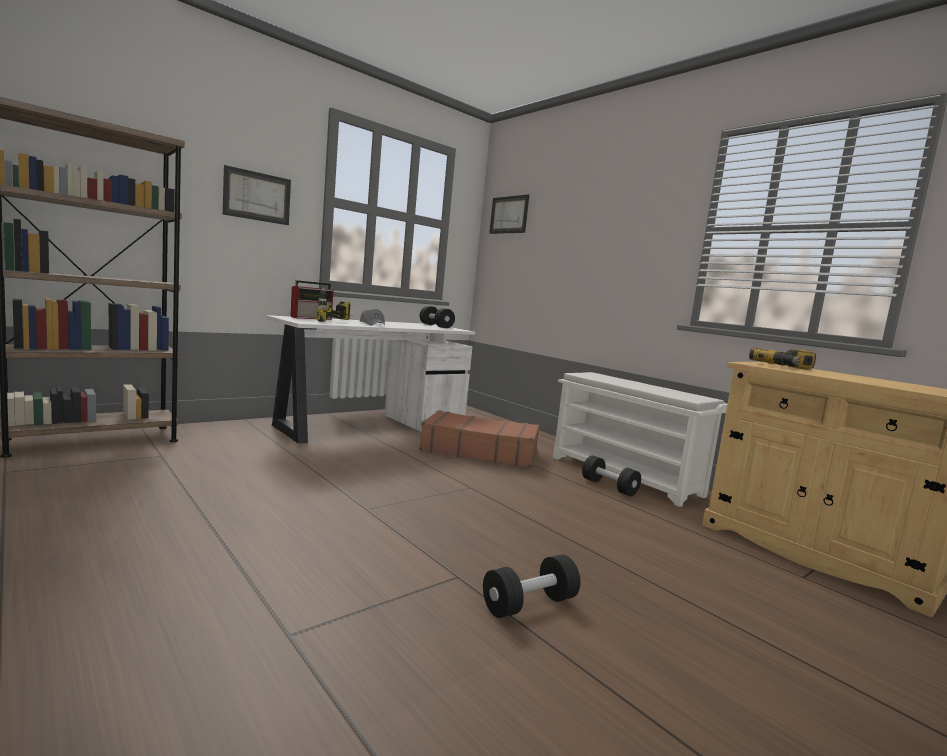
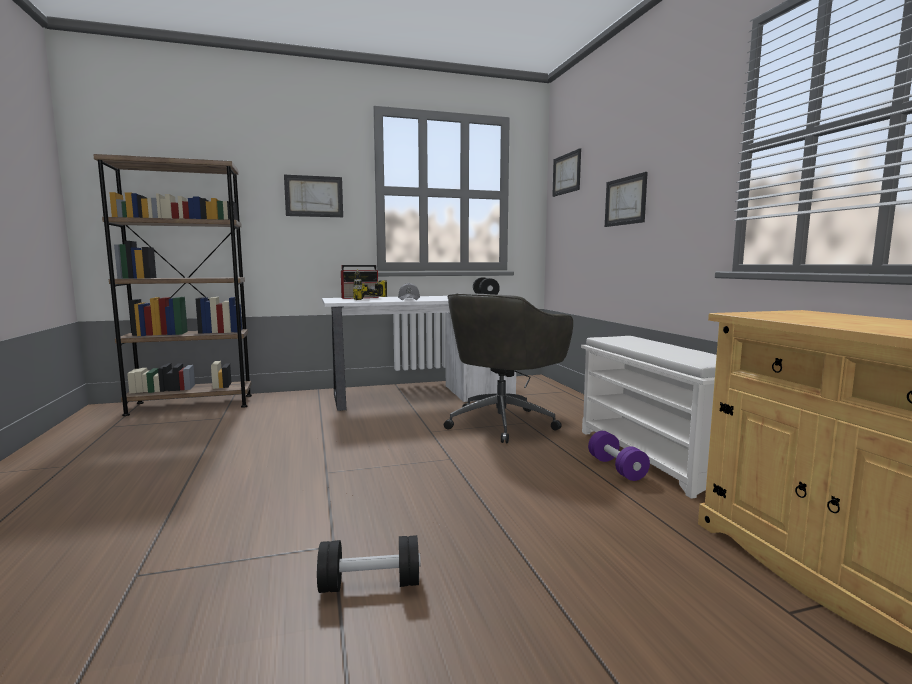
camera: 25 degrees right, 0 degrees up
(479, 451) = (503, 422): brown suitcase -> grey office chair
(580, 252) = (625, 201): none -> picture
(609, 487) = (616, 468): black dumbbell -> purple dumbbell
(786, 367) = (796, 316): power drill -> none

